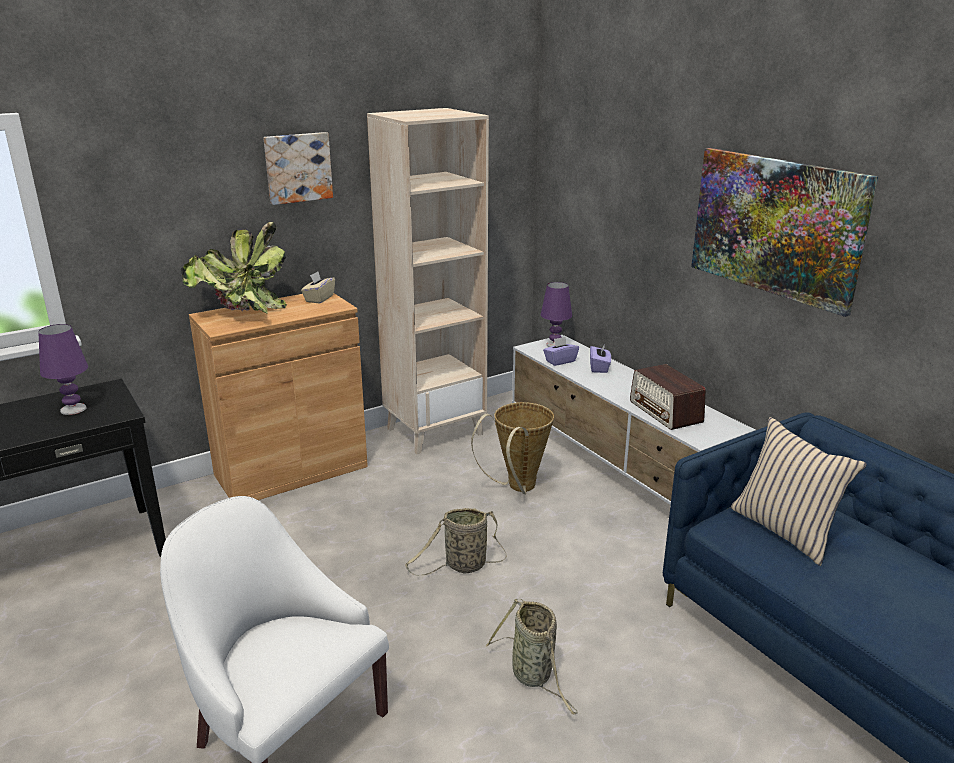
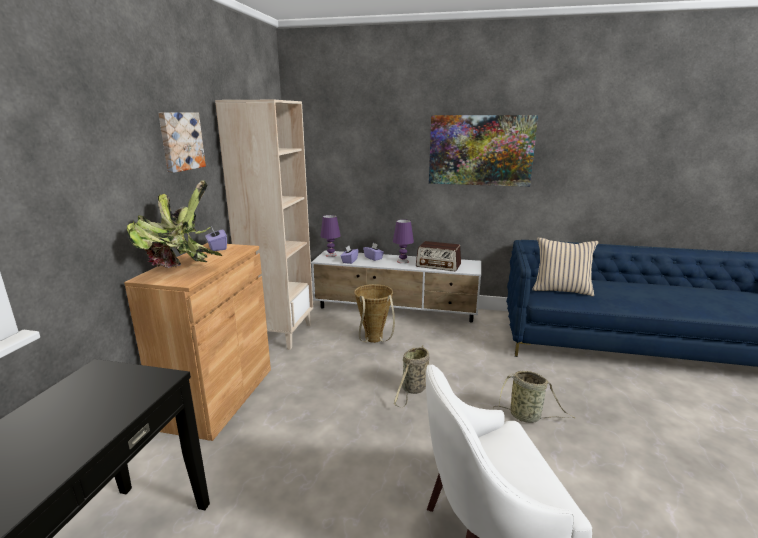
camera: 45 degrees left, 5 degrees down
(73, 409) = (95, 398): purple table lamp -> purple table lamp (402, 261)
(319, 299) = (217, 248): beige tissue box -> purple tissue box

